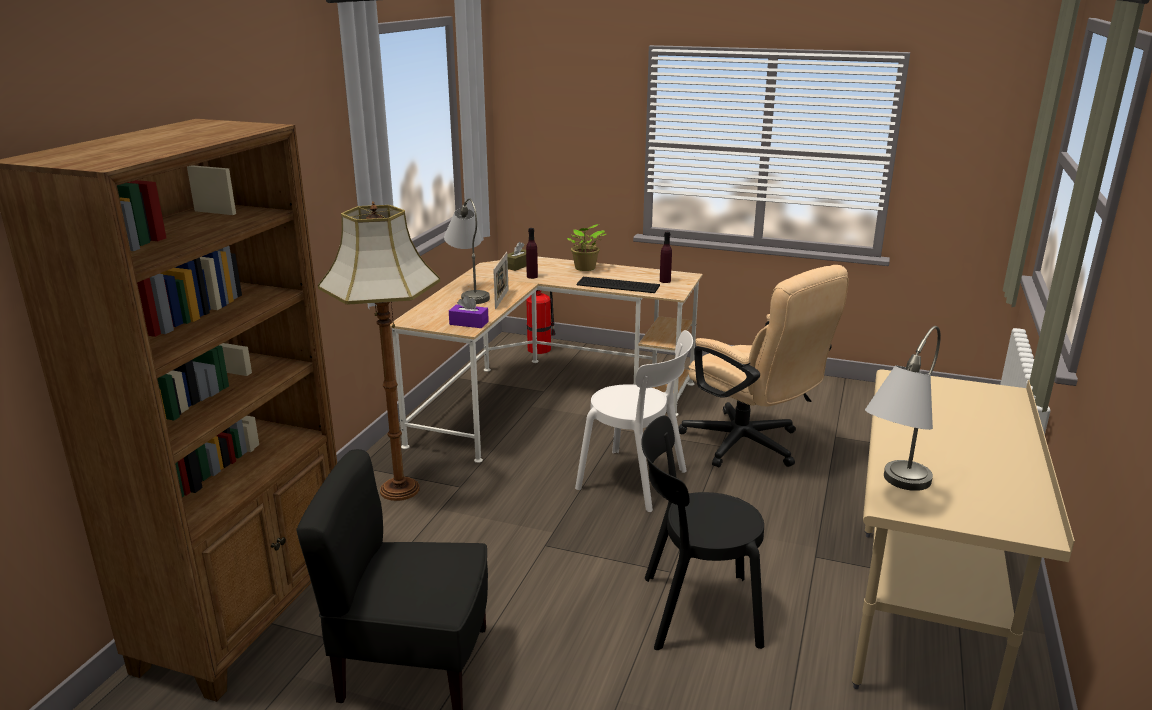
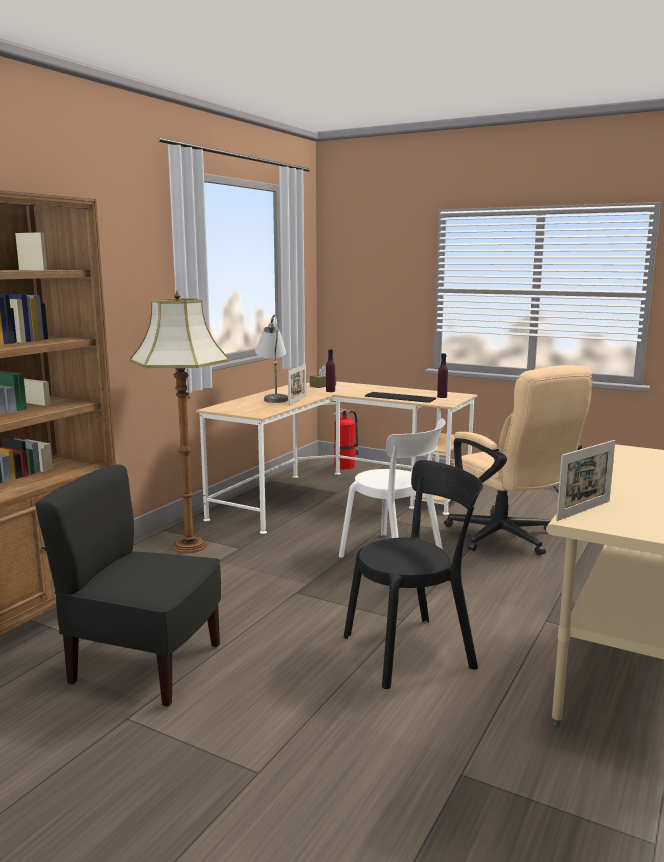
camera: 10 degrees right, 10 degrees down
(469, 323) = (262, 411): purple tissue box -> none
(585, 268) = (377, 388): potted plant -> none
(693, 610) = (414, 650): black chair -> black chair turned 150 degrees clockwise
(893, 490) = (583, 510): grey table lamp -> picture frame

